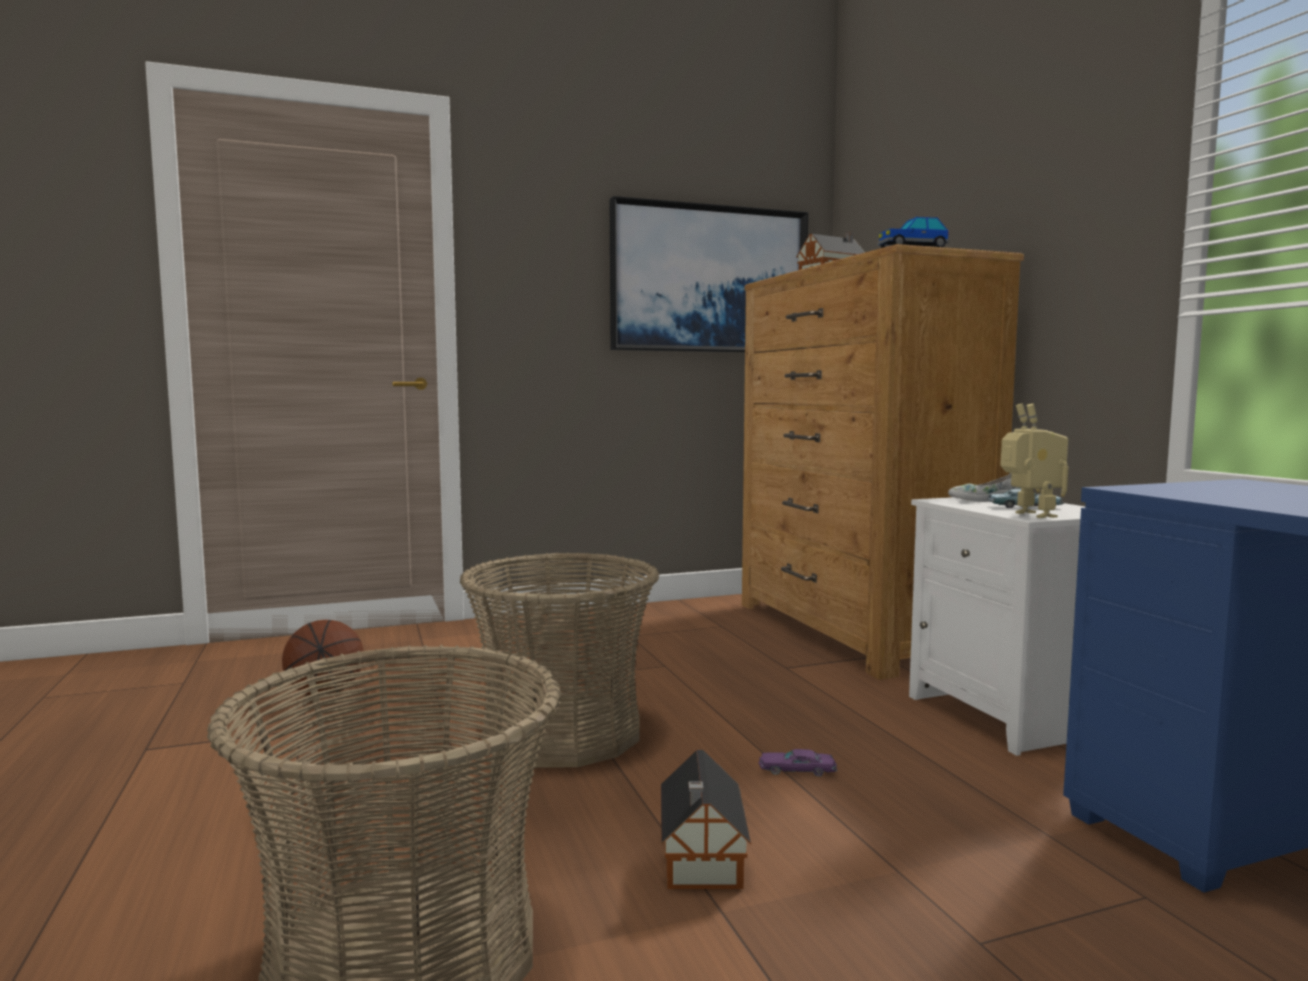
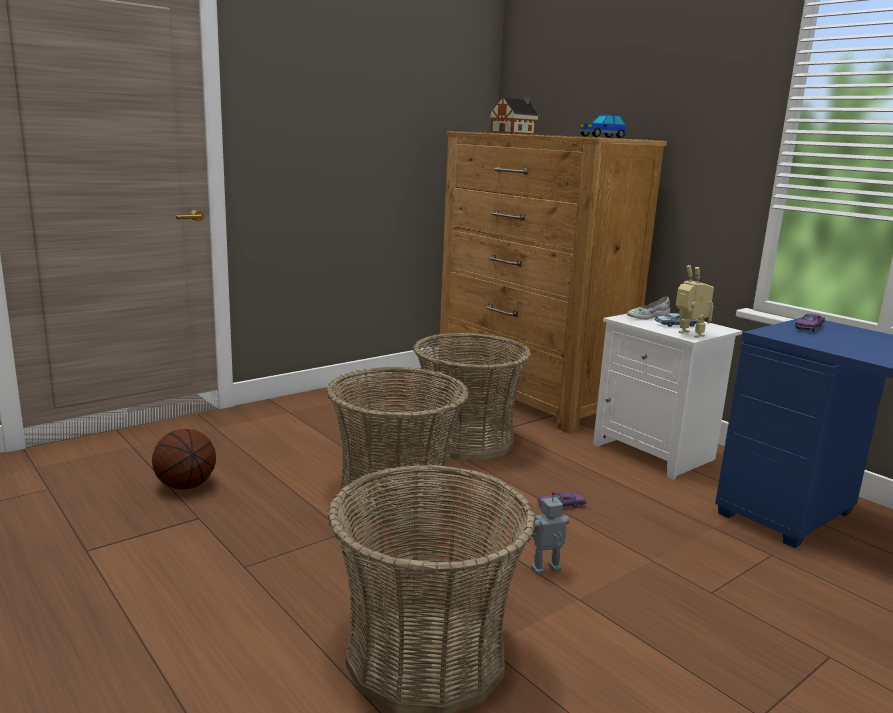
camera: 20 degrees left, 10 degrees up
(701, 860) = (546, 571): toy house -> toy robot
(709, 280) = (414, 122): picture -> none
(721, 676) = (467, 440): none -> basket
(1224, 486) = (809, 327): none -> purple toy car

